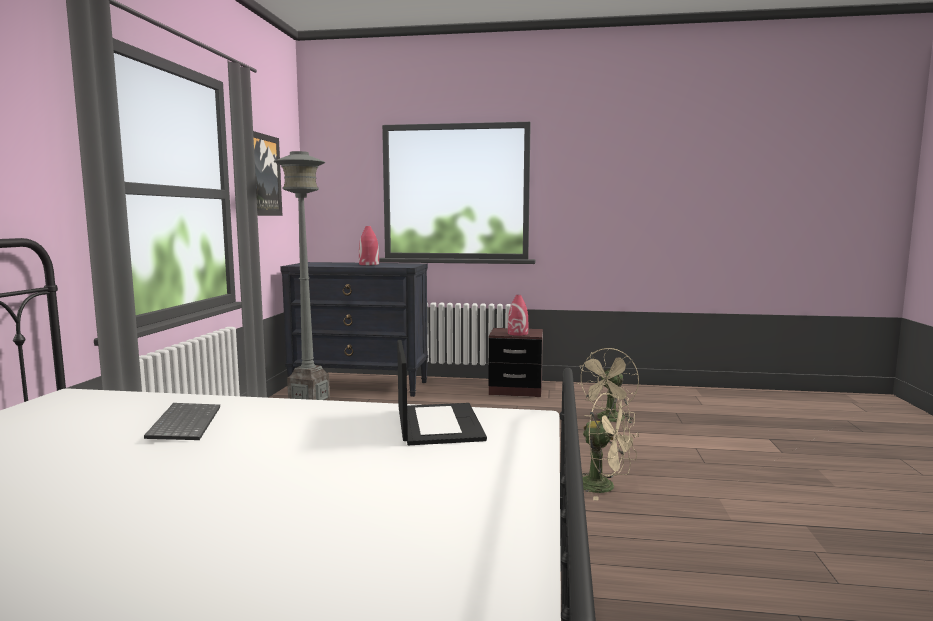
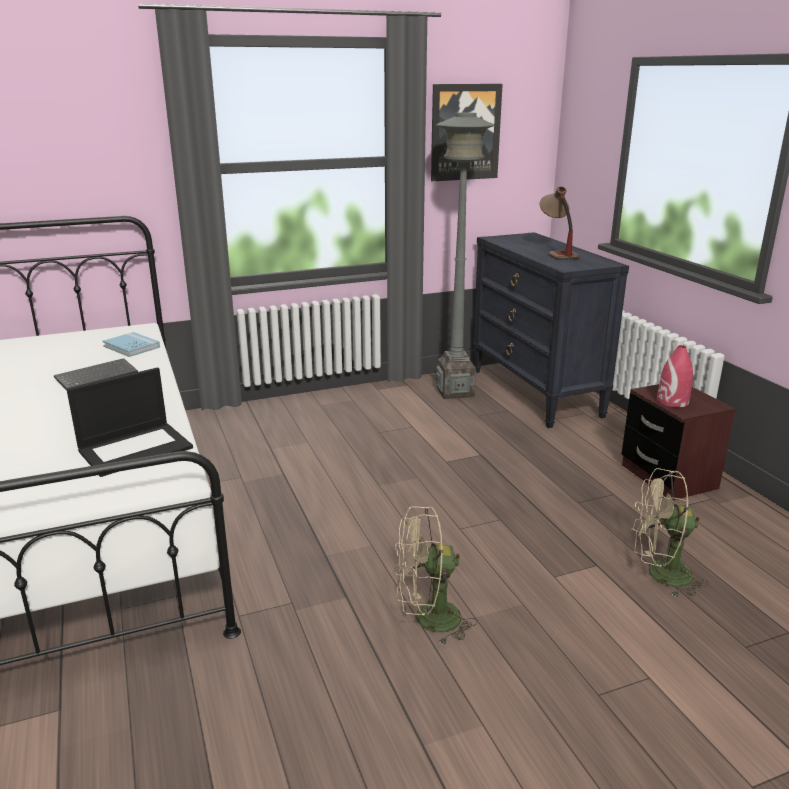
camera: 60 degrees right, 15 degrees up
(124, 403) = (131, 347): none -> blue book
(369, 264) = (556, 253): red vase -> table lamp
(604, 487) = (428, 620): beige fan -> beige fan turned 75 degrees clockwise

